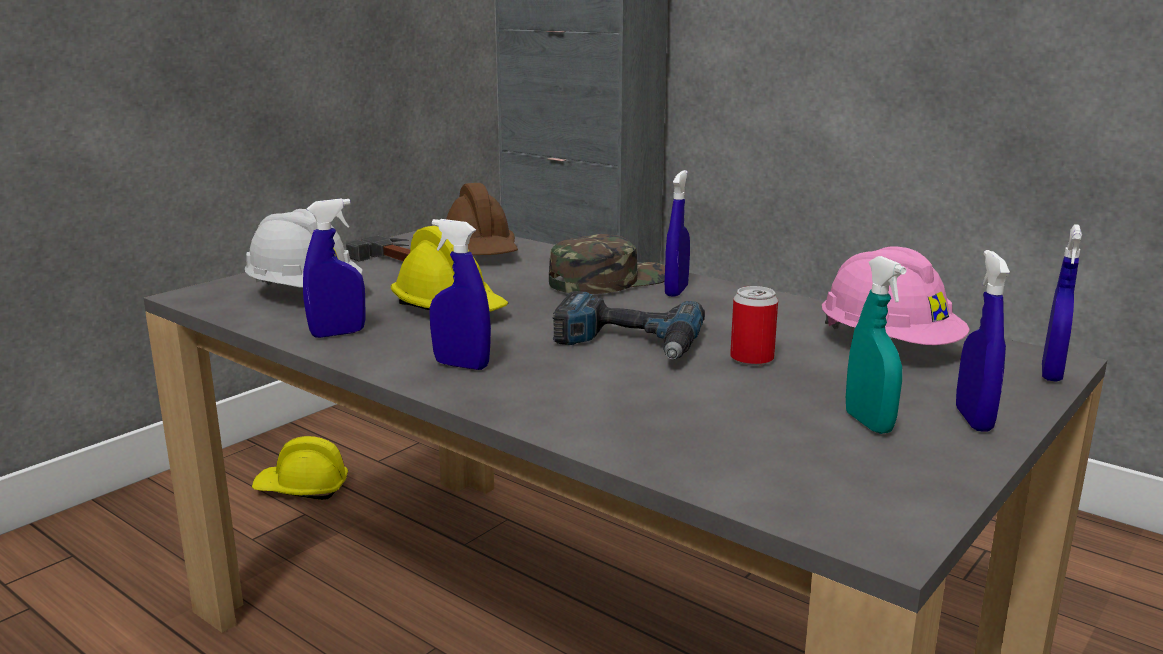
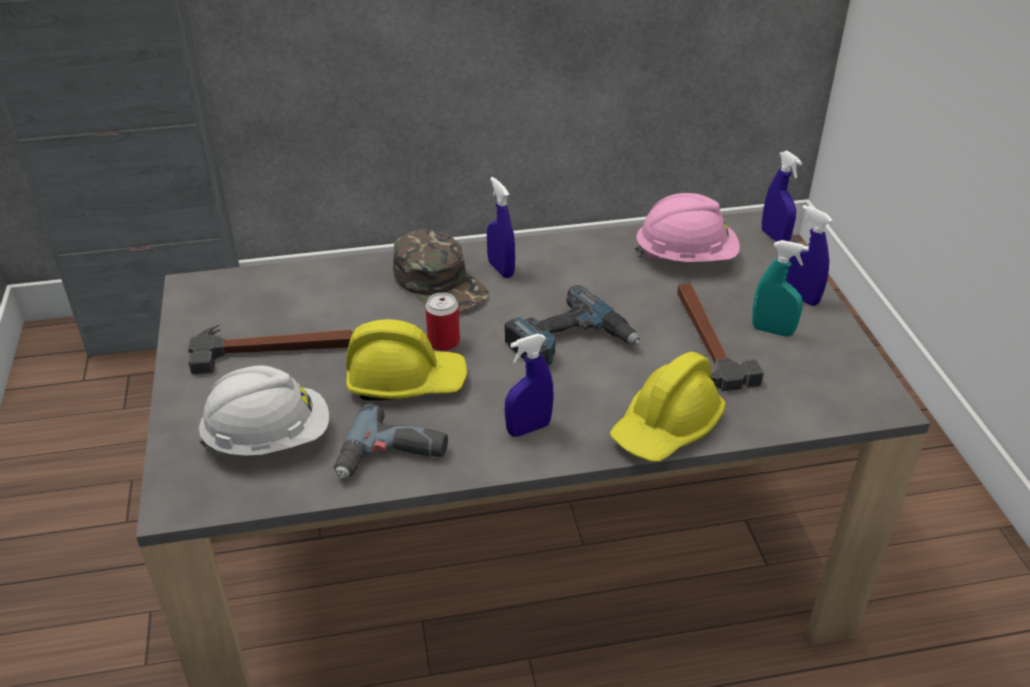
camera: 50 degrees left, 20 degrees up
(302, 488) = (105, 593): yellow hard hat -> yellow hard hat (667, 427)
(338, 333) = (392, 458): blue spray bottle -> power drill
(480, 252) = (283, 302): brown hard hat -> none
(608, 280) = (440, 283): green cap -> green cap turned 135 degrees clockwise
(752, 359) = (650, 313): can -> can (443, 342)
(767, 395) = (705, 339): none -> hammer

